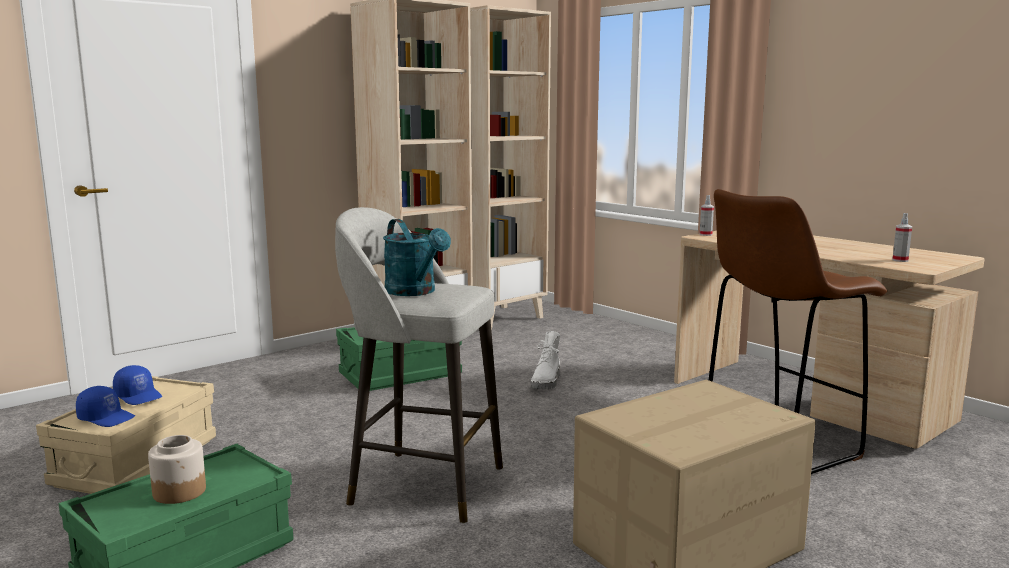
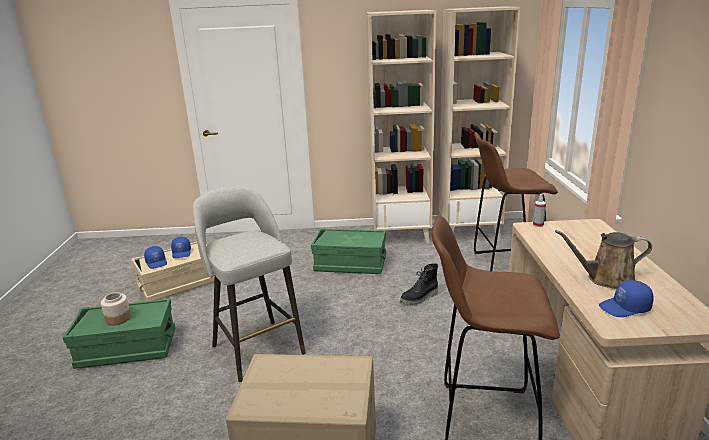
camera: 40 degrees right, 10 degrees up
(415, 292) = (235, 245): turquoise watering can -> none
(547, 383) = (420, 298): white boot -> black boot
(584, 335) = (505, 263): none -> brown stool
(846, 251) = (606, 279): none -> brown watering can
(900, 260) = (625, 308): spray bottle -> blue cap

